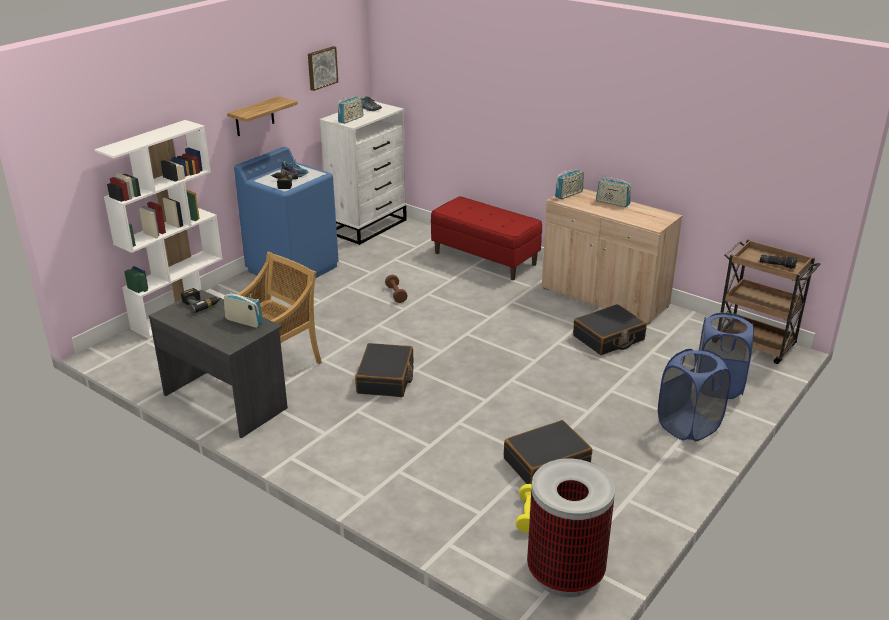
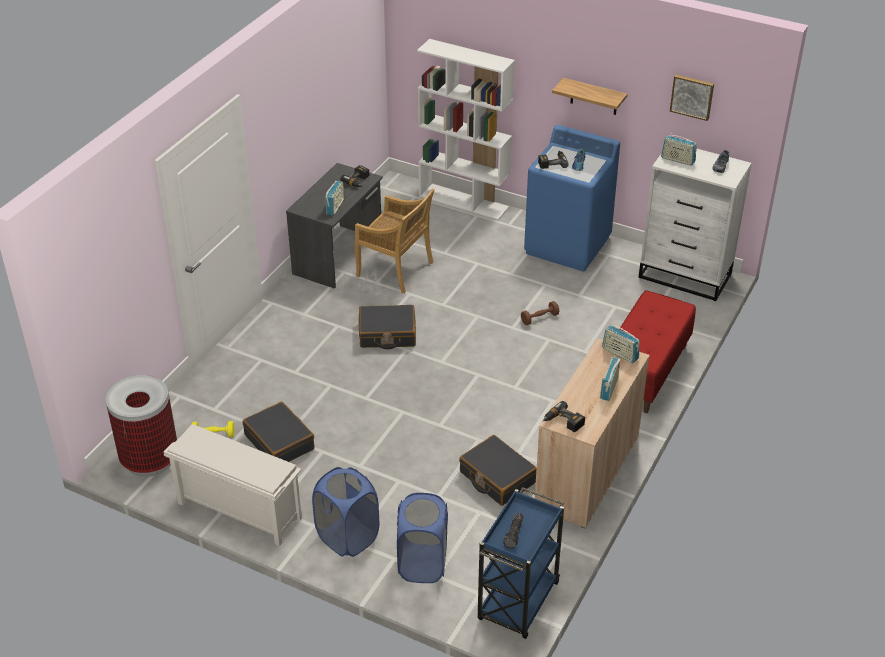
camera: 80 degrees right, 10 degrees up
(654, 499) = (238, 511): none -> white shoe rack
(655, 223) = (563, 422): none -> power drill
(755, 344) = (518, 603): brown cart -> blue cart

